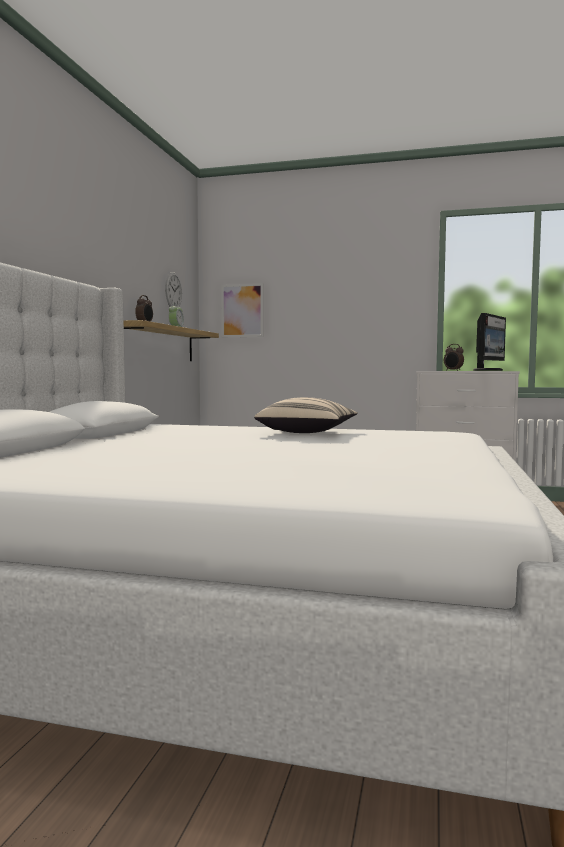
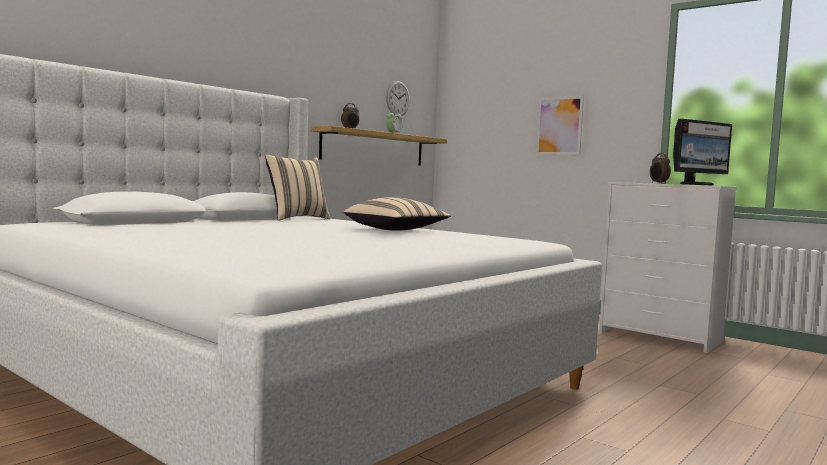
camera: 25 degrees right, 0 degrees up
(154, 428) = (296, 218): none -> beige pillow
(242, 310) = (472, 116): picture -> picture (559, 126)

